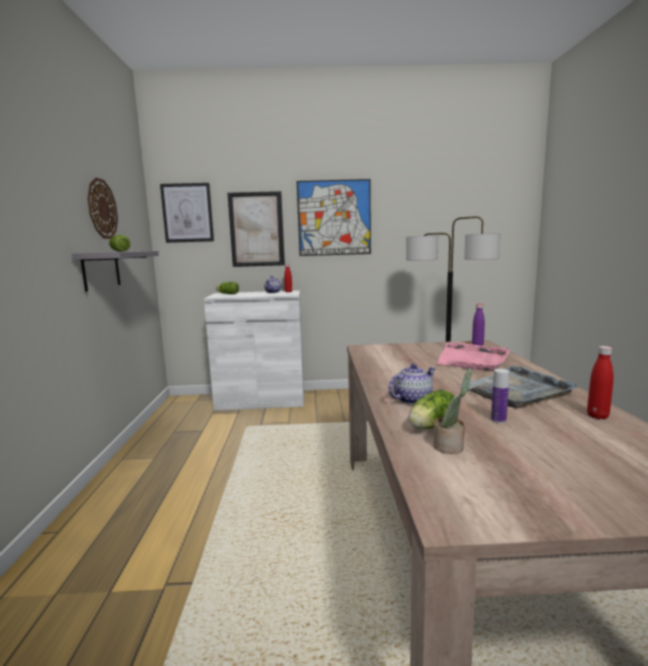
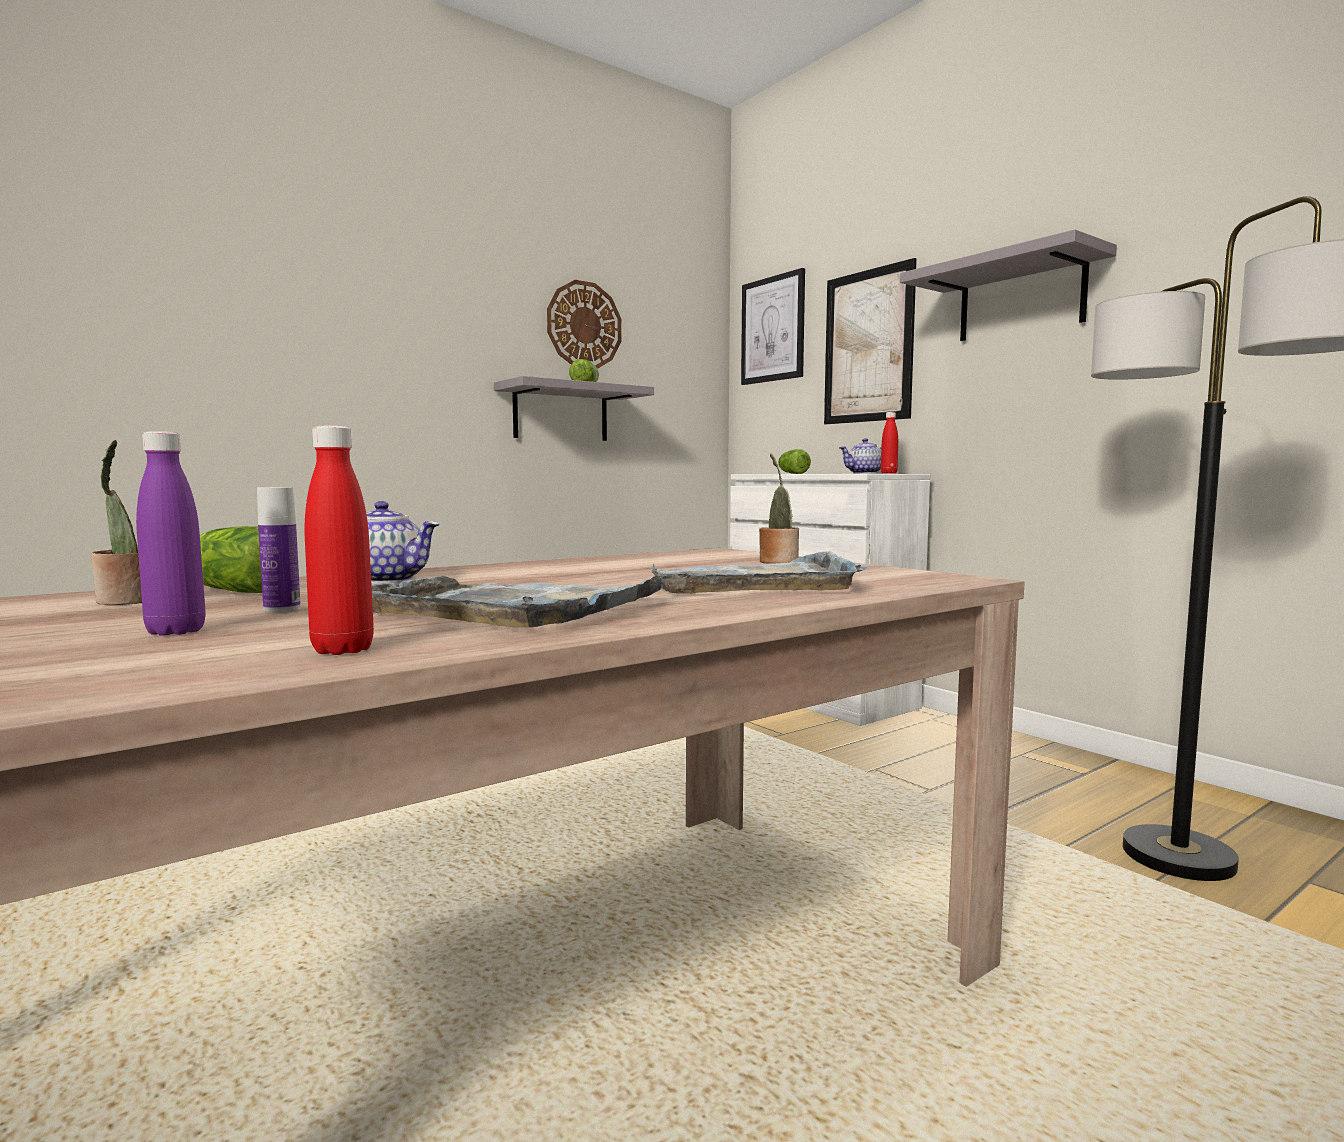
camera: 55 degrees right, 5 degrees down
(334, 218) = (1021, 299): picture -> grey shelf
(413, 348) = (777, 561): none -> potted plant
(472, 360) = (753, 582): pink tray -> grey tray
(477, 345) = (926, 578): purple bottle -> purple bottle (176, 631)

